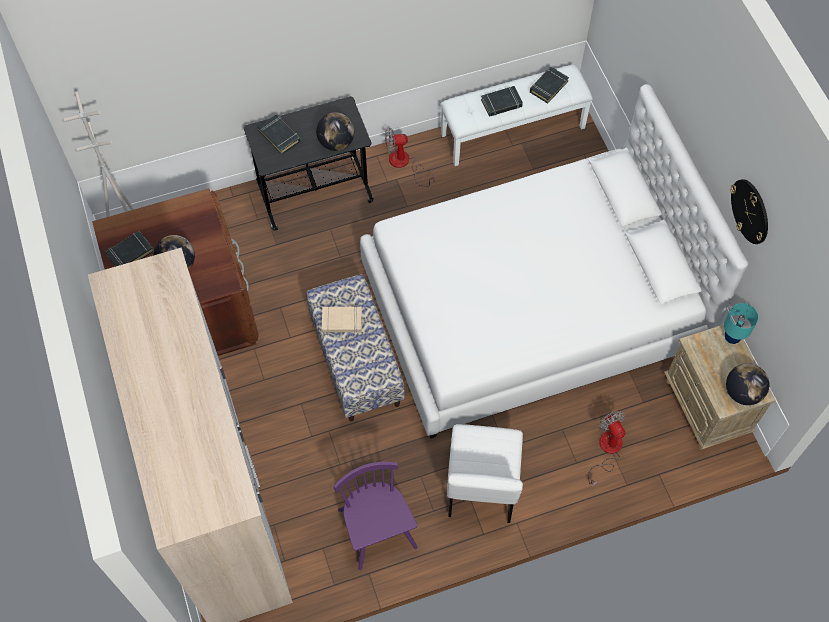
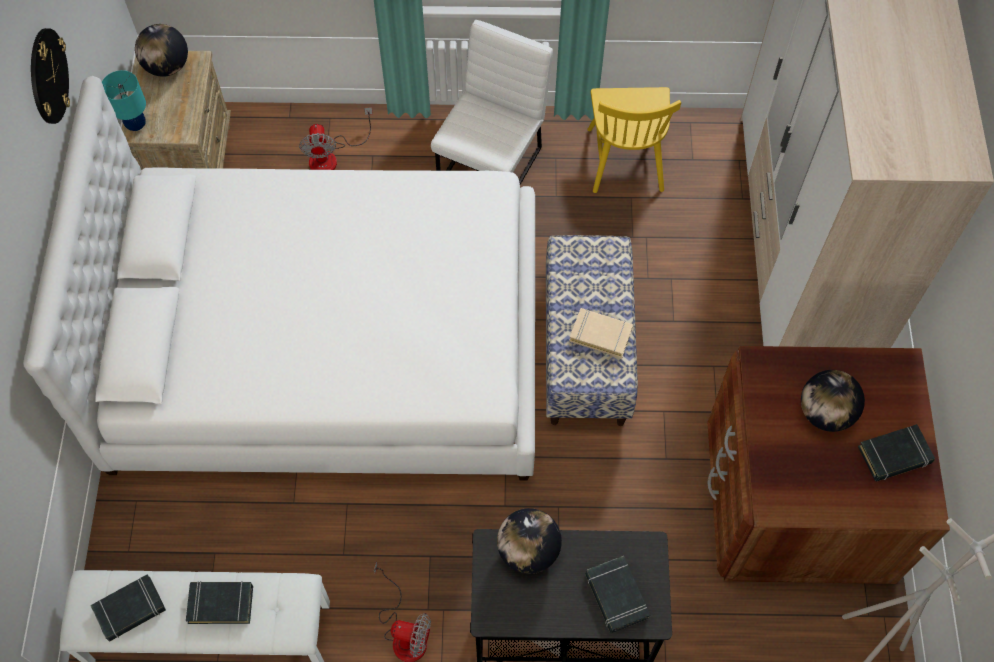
camera: 160 degrees left, 0 degrees up
(377, 529) = (625, 159): purple chair -> yellow chair

